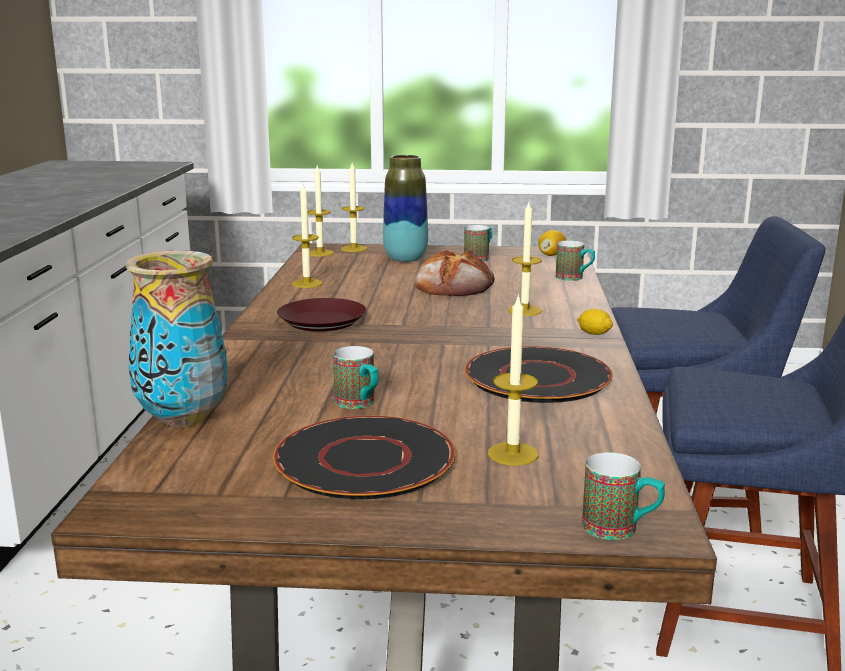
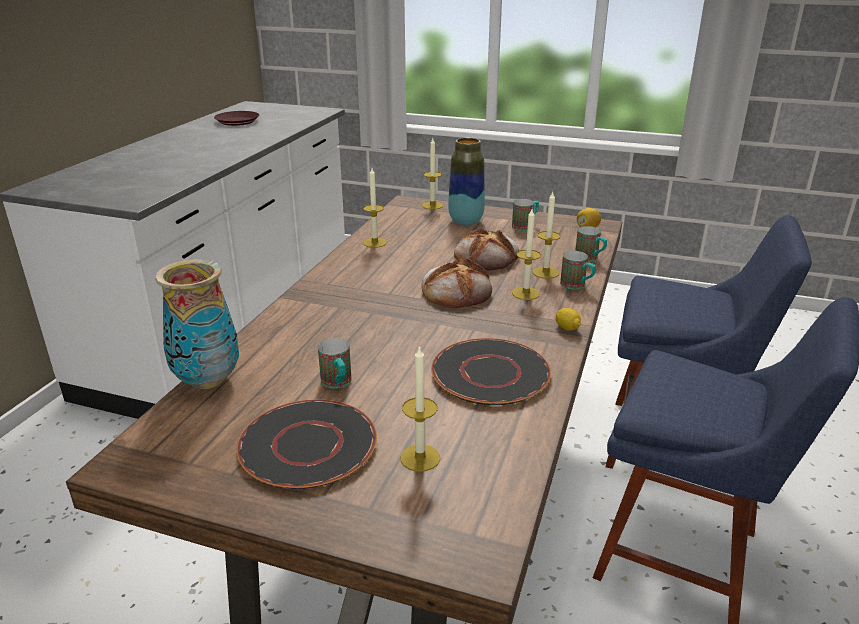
camera: 15 degrees right, 10 degrees up
(320, 253) = (404, 208): candle -> candle (545, 272)
(323, 322) = (362, 288): brown plate -> brown plate (237, 122)
(442, 315) = (457, 291): none -> bread
(621, 530) = (453, 558): mug -> mug (577, 286)

